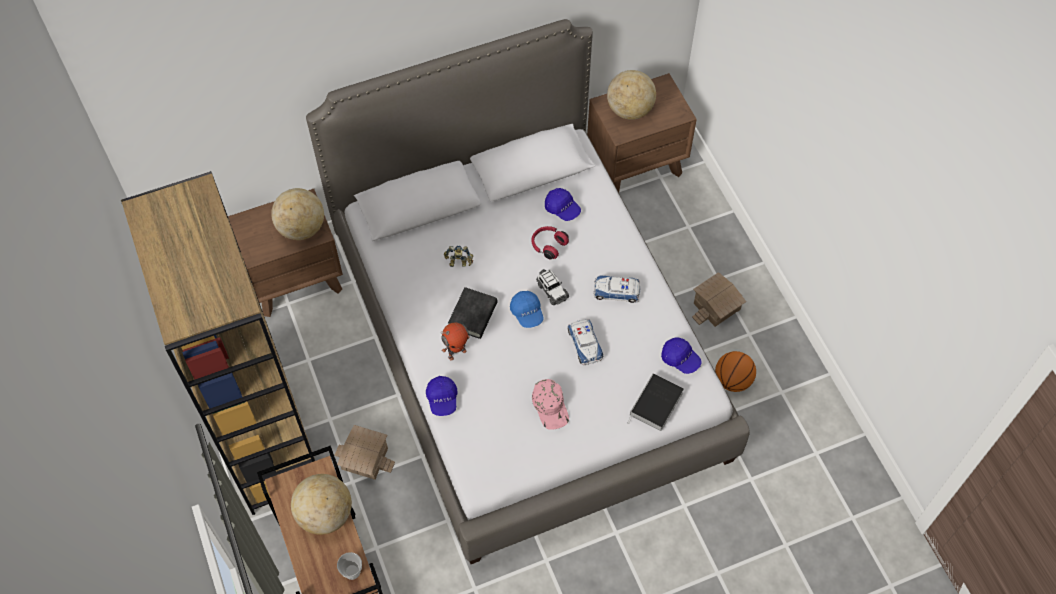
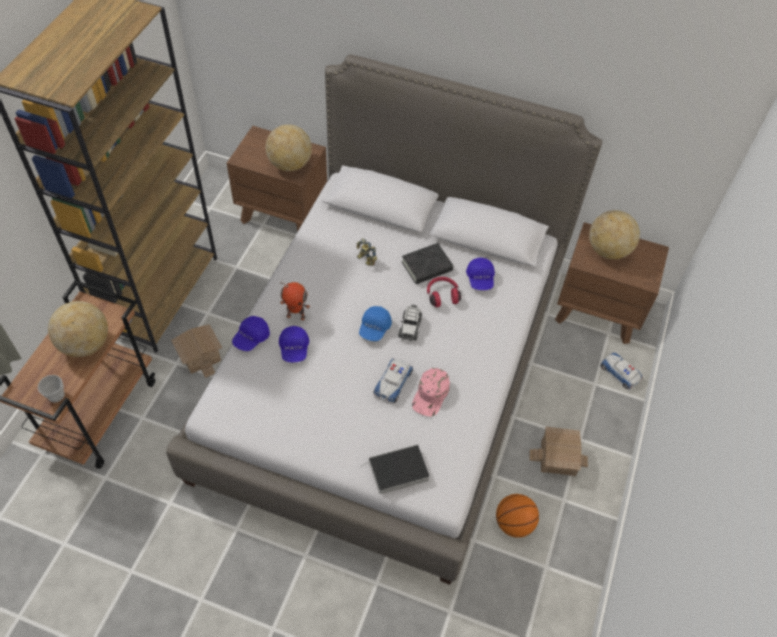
camera: 40 degrees right, 5 degrees down
(473, 315) = (335, 300): black book -> black book (426, 267)
(550, 406) = (318, 405): pink cap -> pink cap (431, 395)
(616, 291) = (458, 365): toy car -> toy car (620, 373)
(680, 359) = (454, 454): blue cap -> blue cap (294, 349)

